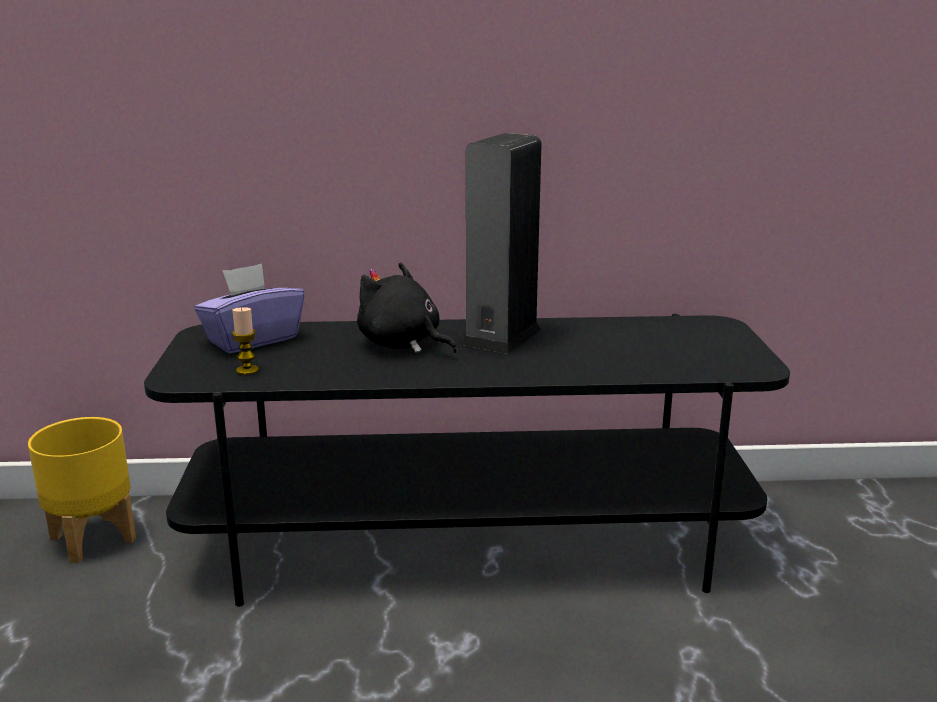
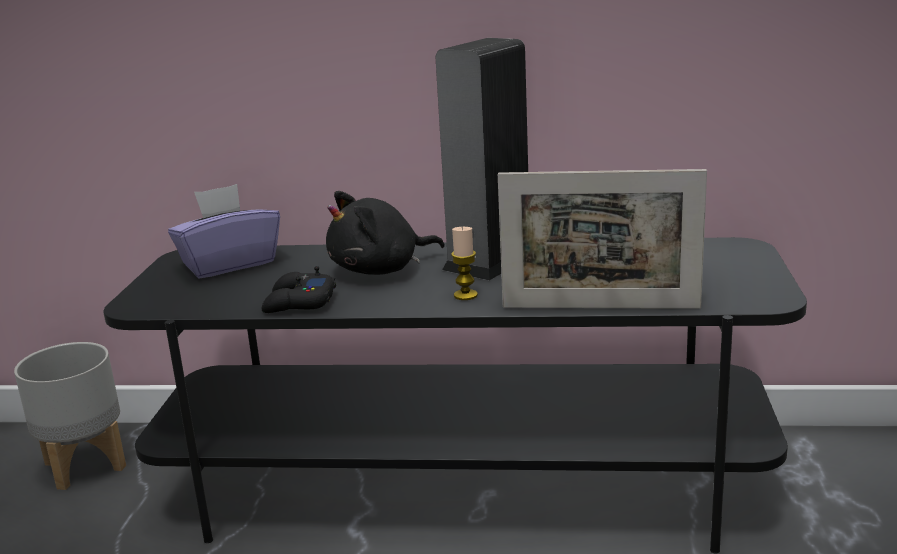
camera: 10 degrees right, 0 degrees up
(93, 539) = (85, 466): yellow planter -> grey planter
(247, 370) = (209, 297): candle -> candle (465, 295)
(338, 375) = (299, 303): none -> black game controller
(403, 344) = (380, 269): black plush toy -> black plush toy turned 75 degrees counterclockwise
(617, 377) = (600, 307): none -> picture frame

